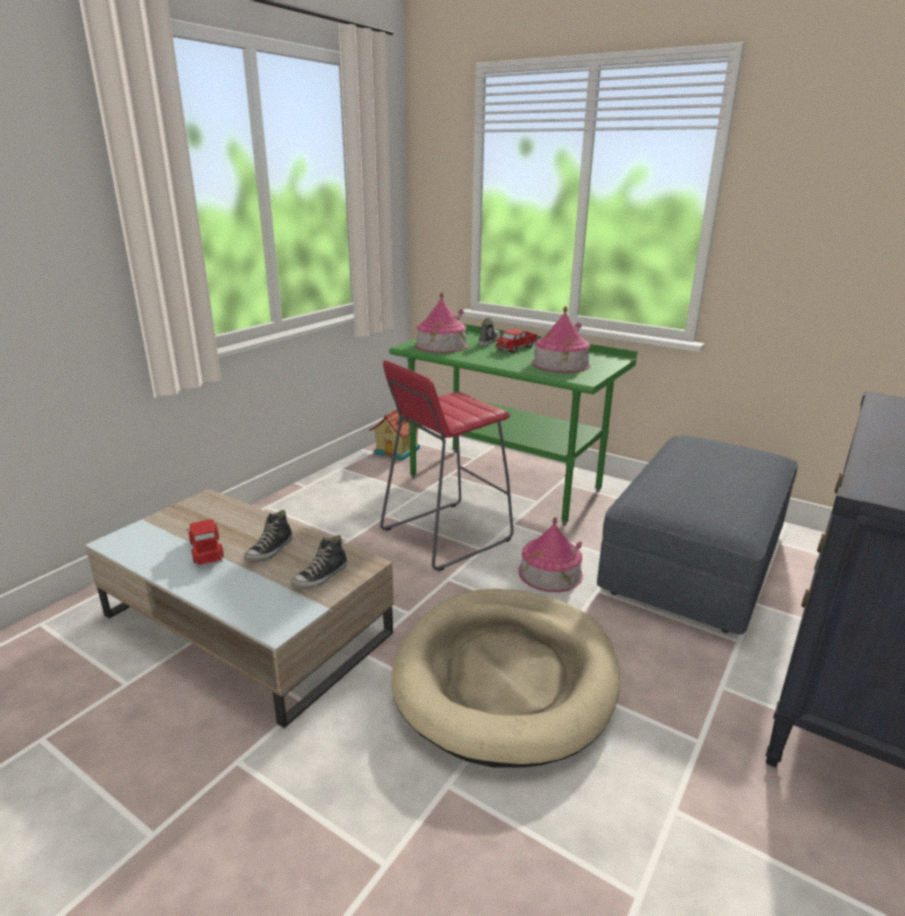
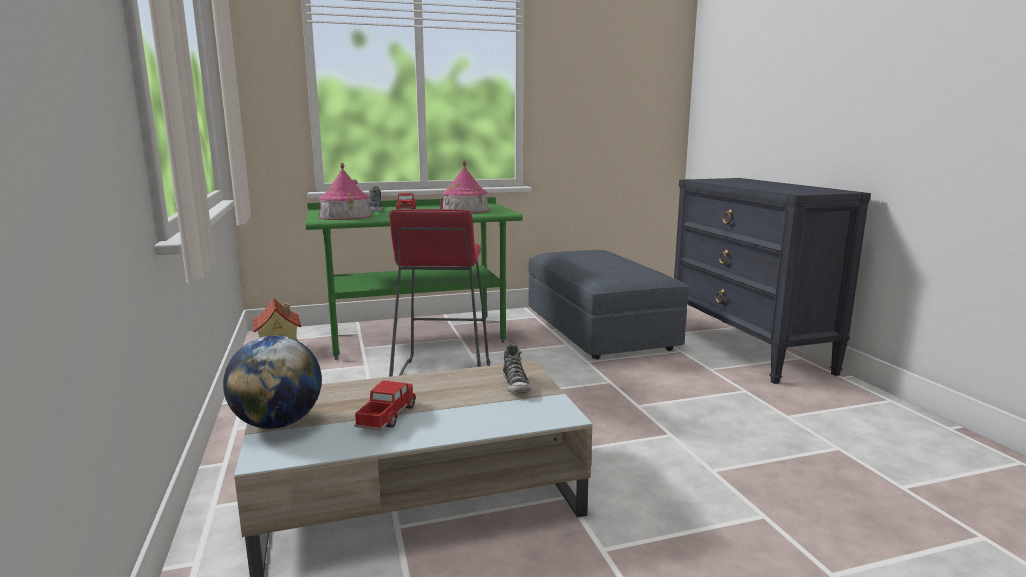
camera: 50 degrees left, 10 degrees down
(164, 521) = (278, 423): none -> globe
(206, 551) = (387, 416): toy truck -> toy truck turned 90 degrees clockwise
(270, 551) = (439, 392): shoe -> none
(506, 676) = (633, 416): beige dog bed -> none
(550, 573) = (548, 365): toy house -> none

